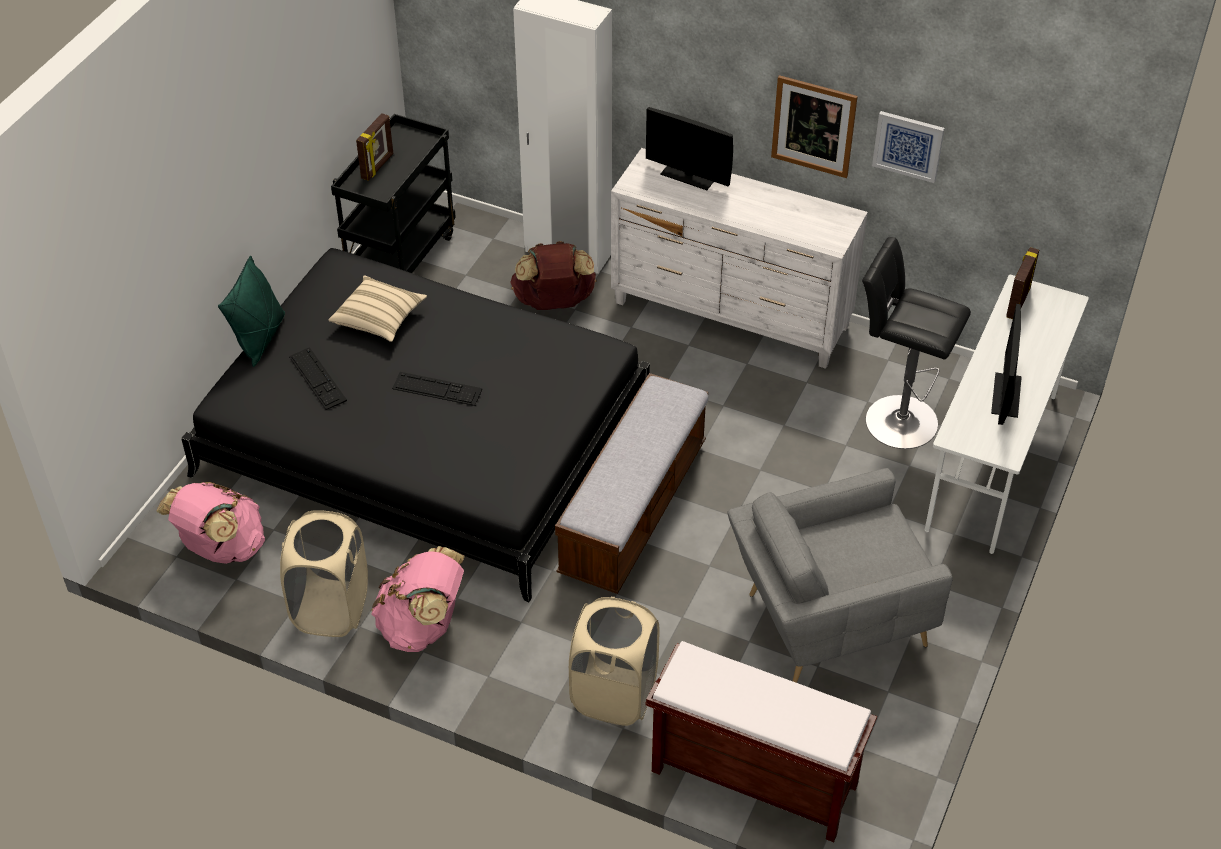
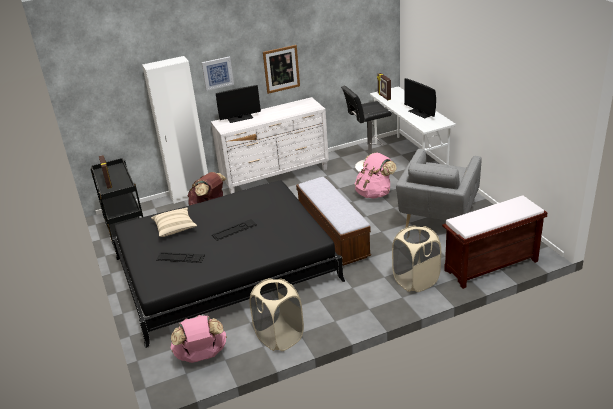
camera: 45 degrees left, 15 degrees down
(260, 338) = (132, 264): green pillow -> none
(423, 626) = (322, 315): pink backpack -> pink backpack (374, 193)
(908, 145) = (319, 57): picture -> picture (217, 73)

